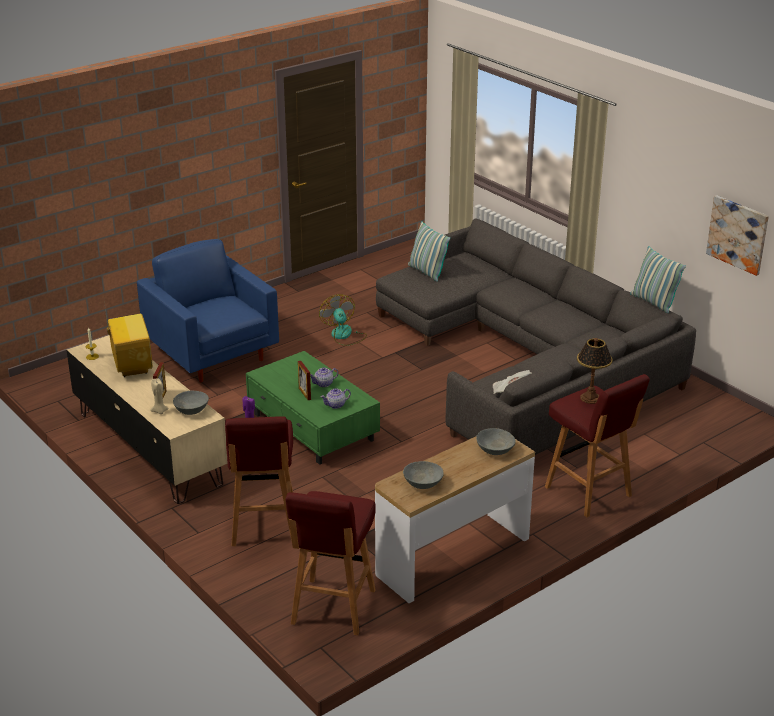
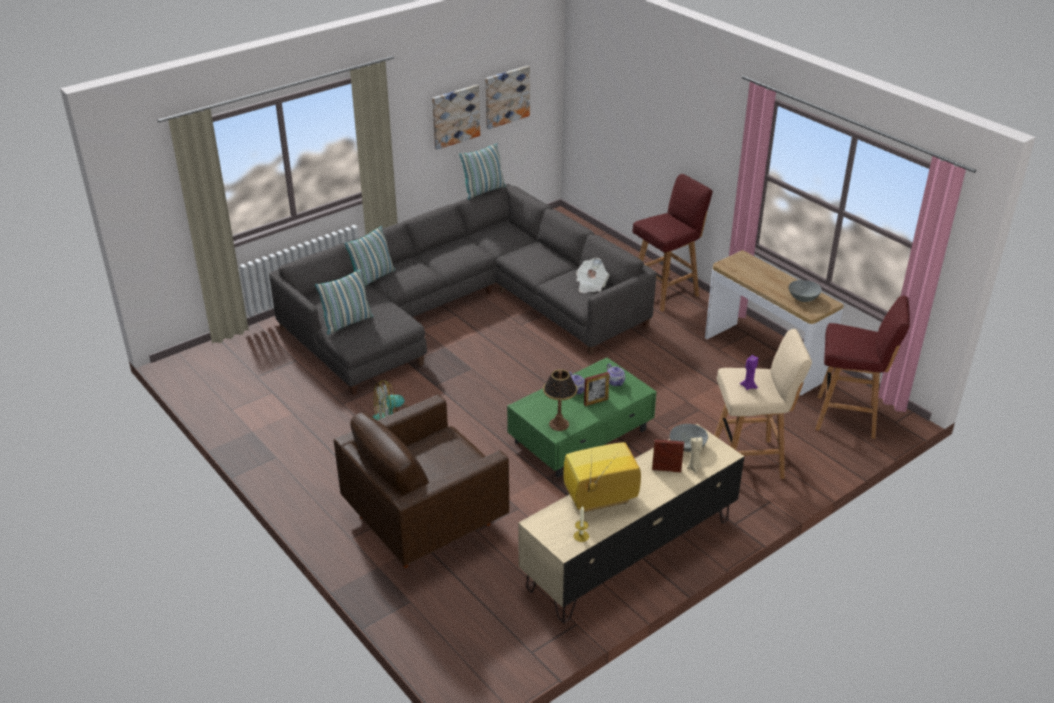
camera: 90 degrees left, 5 degrees up
(212, 355) = (426, 519): blue armchair -> brown armchair
(263, 526) = (749, 460): red stool -> beige stool
(494, 450) = (746, 266): grey bowl -> none
(506, 279) = (373, 278): none -> pillow
(590, 398) = (659, 223): table lamp -> table lamp (559, 424)
(678, 214) = (455, 116): none -> picture

